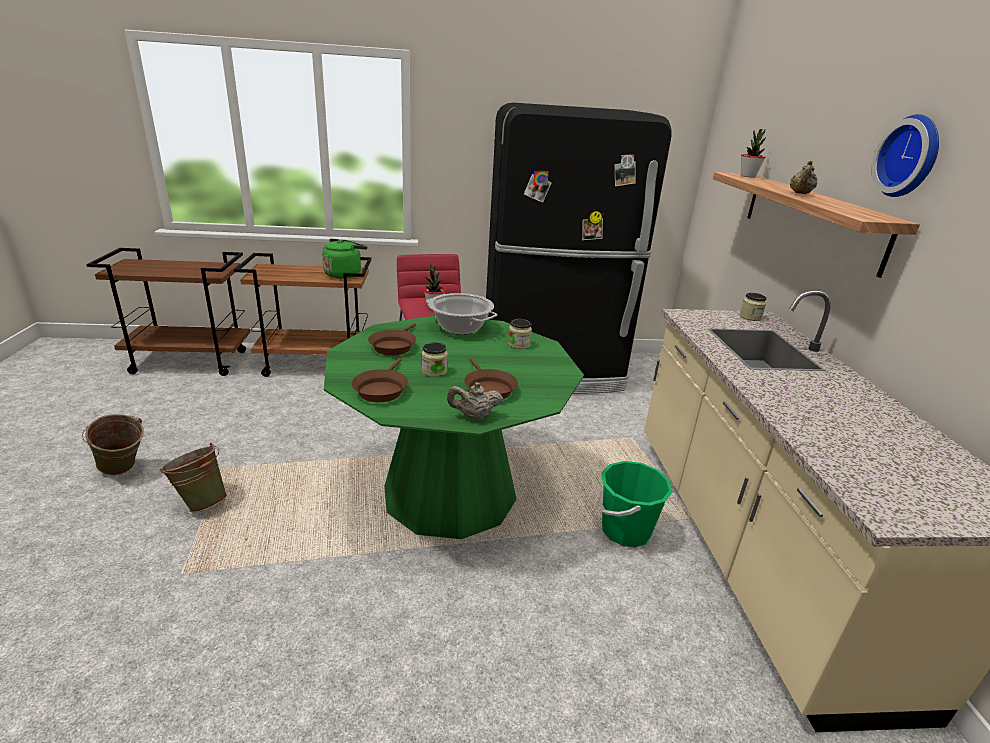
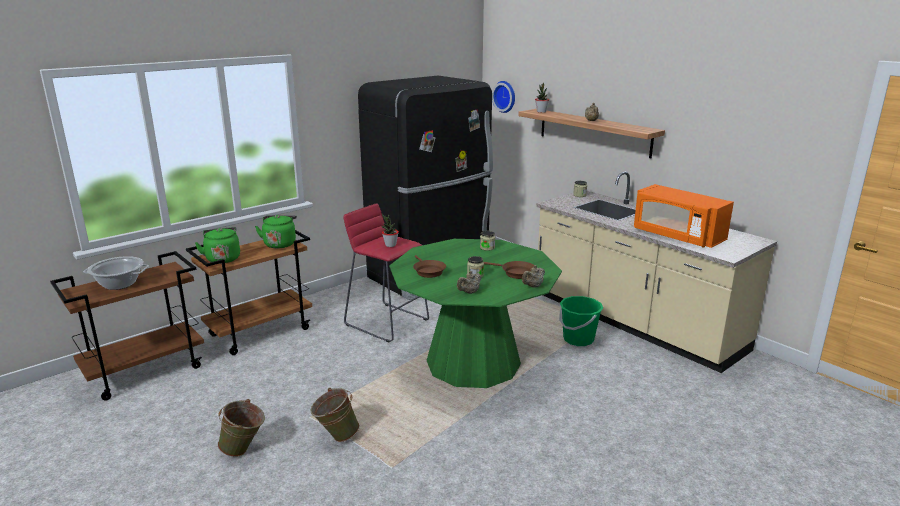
camera: 35 degrees left, 5 degrees down
(274, 271) = (222, 258): none -> green kettle
(381, 389) = (469, 292): brown frying pan -> beige teapot
(460, 328) = (441, 250): cooking pot -> cooking pot (120, 284)
(823, 432) = (677, 236): none -> orange microwave
(911, 157) = (649, 98): wall clock -> wall clock (505, 96)

